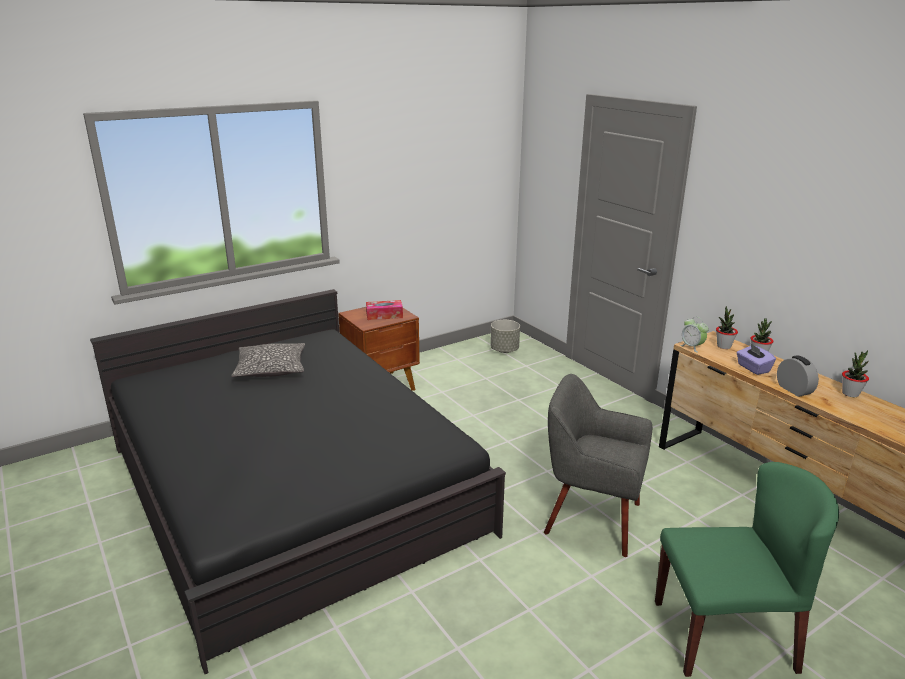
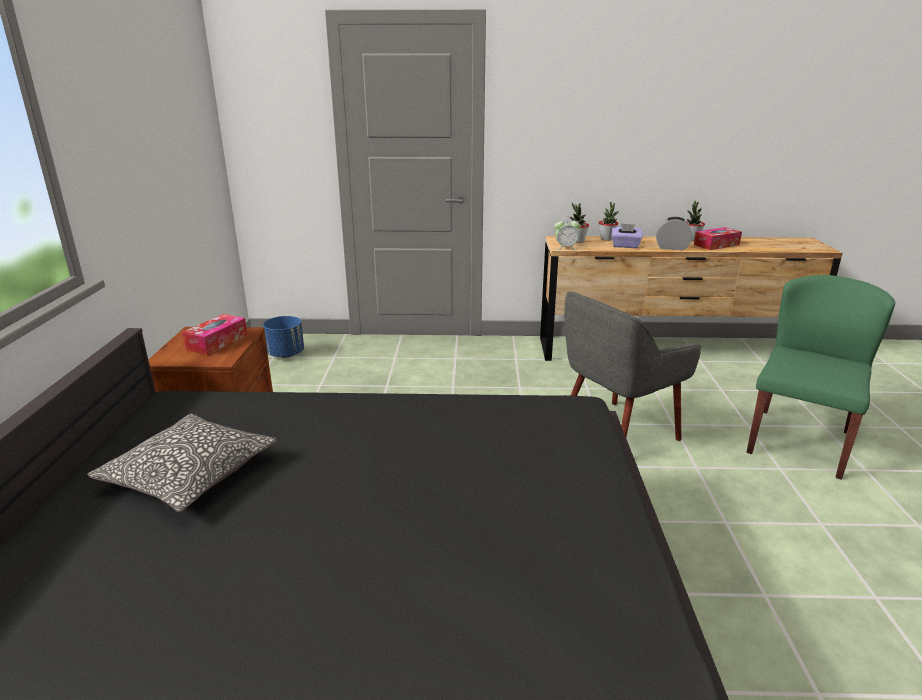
camera: 55 degrees left, 0 degrees up
(504, 350) = (286, 354): grey planter -> blue planter
(857, 409) = (716, 245): none -> tissue box

